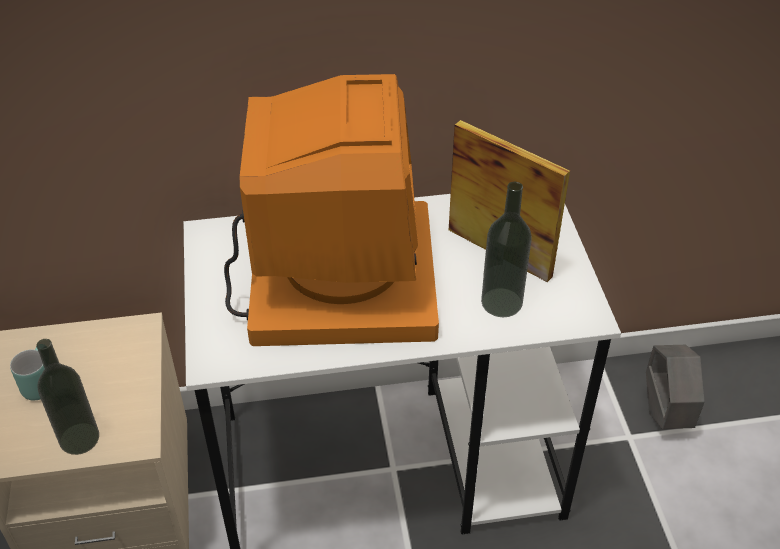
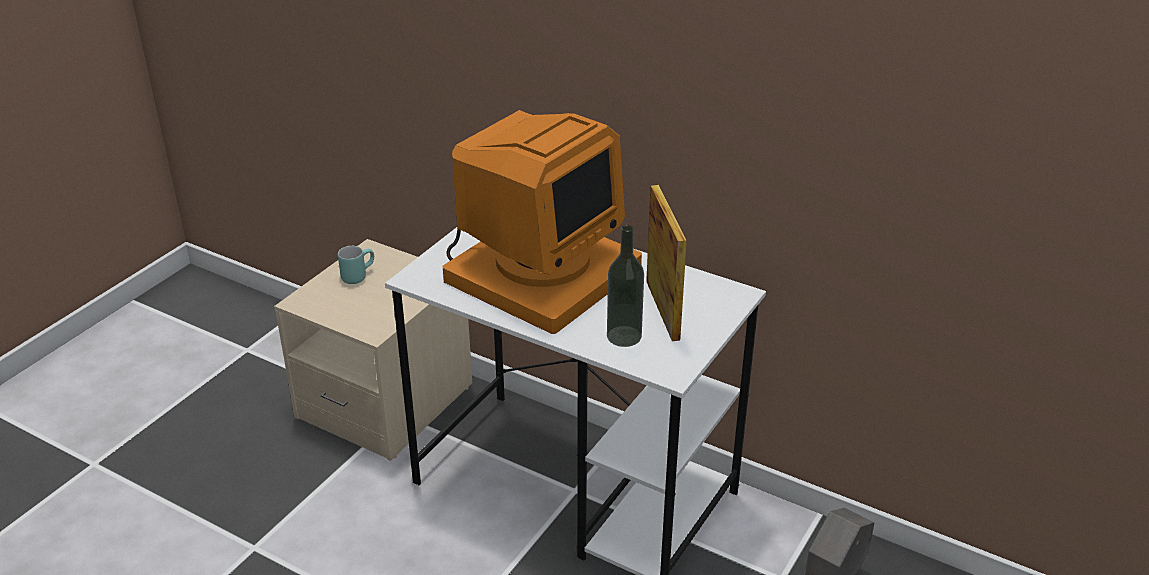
camera: 40 degrees right, 10 degrees down
(79, 438) = (346, 314): bottle -> none

